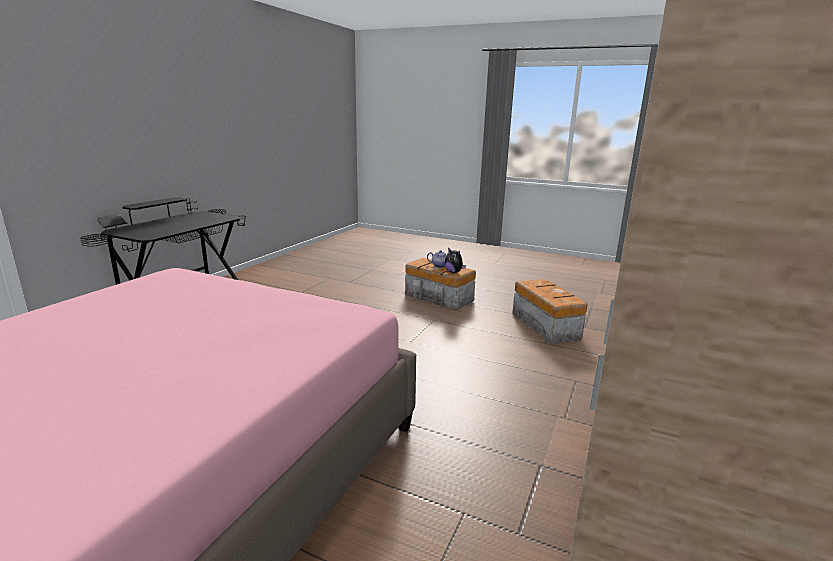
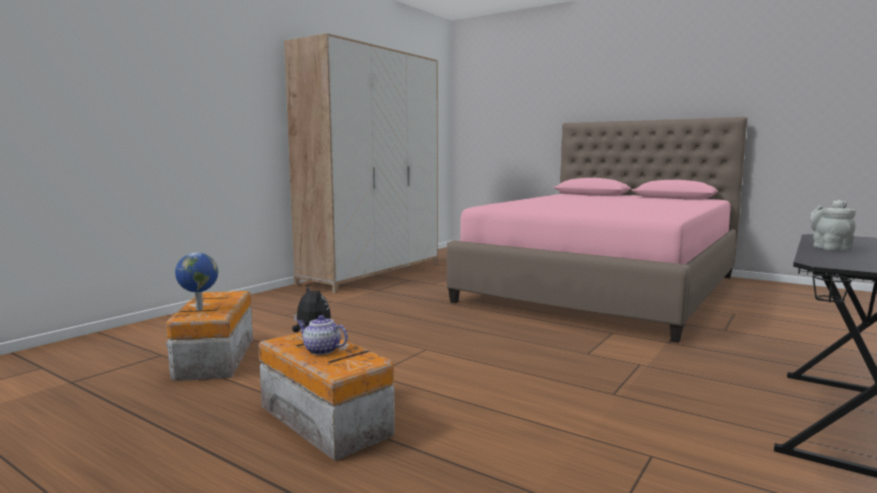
camera: 170 degrees left, 10 degrees down
(190, 226) = (829, 247): none -> grey teapot
(546, 286) = (198, 309): none -> globe

